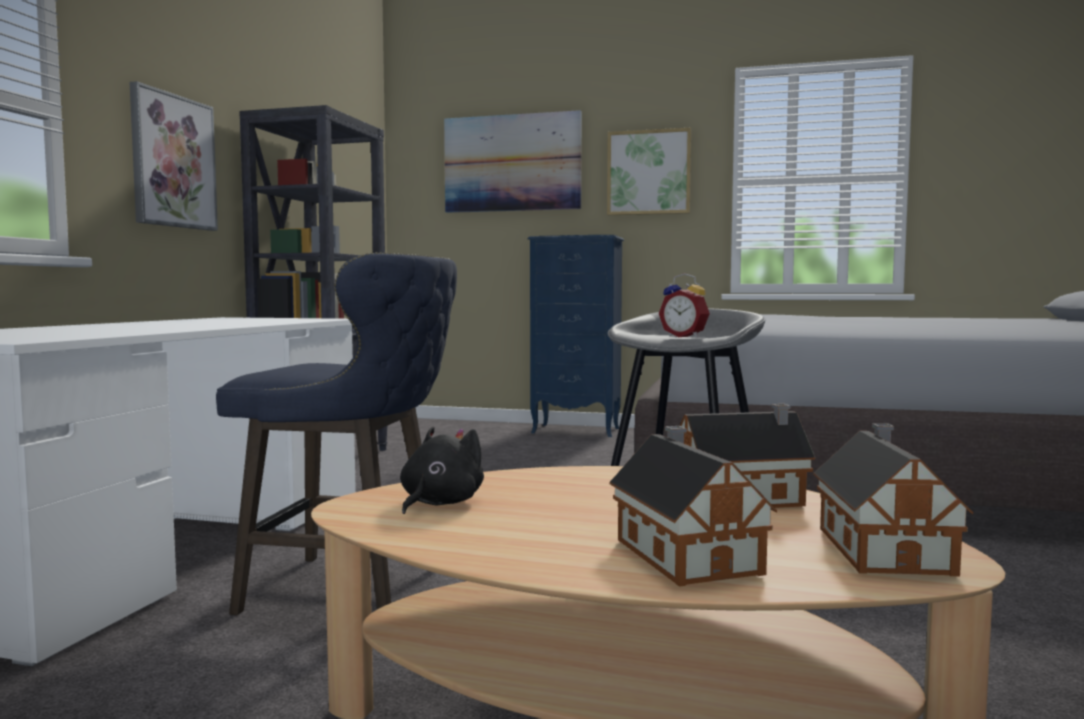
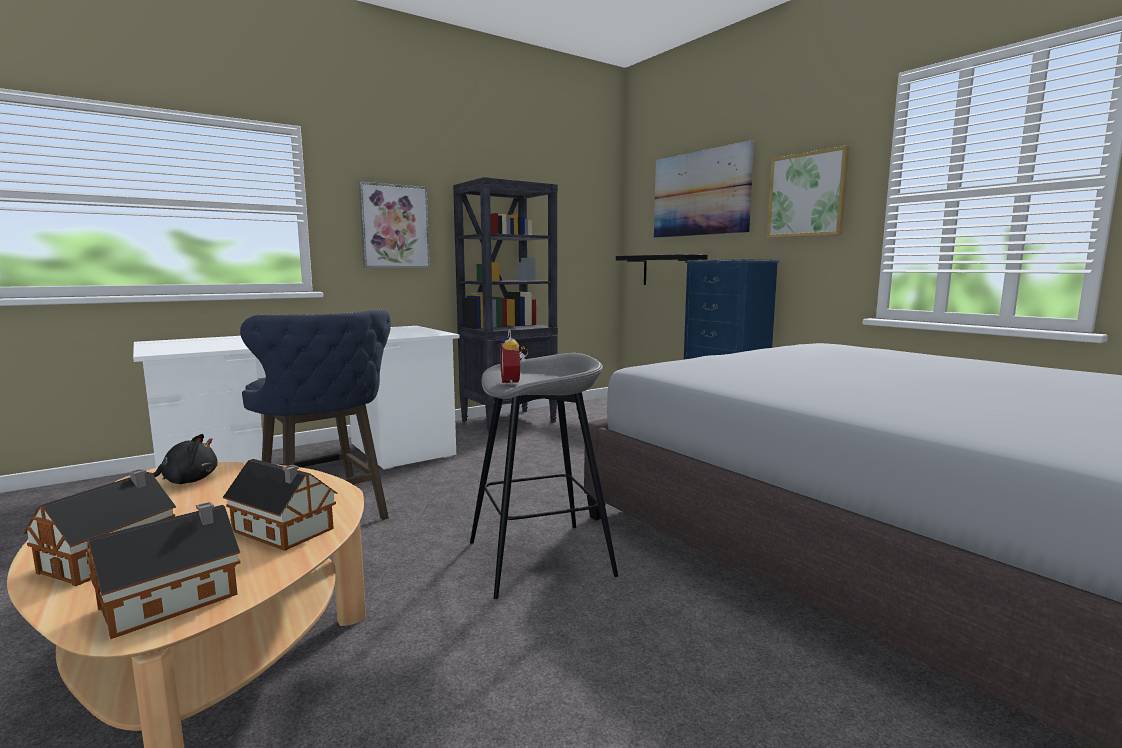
camera: 40 degrees right, 5 degrees up
(470, 252) = (670, 270): none -> black shelf

